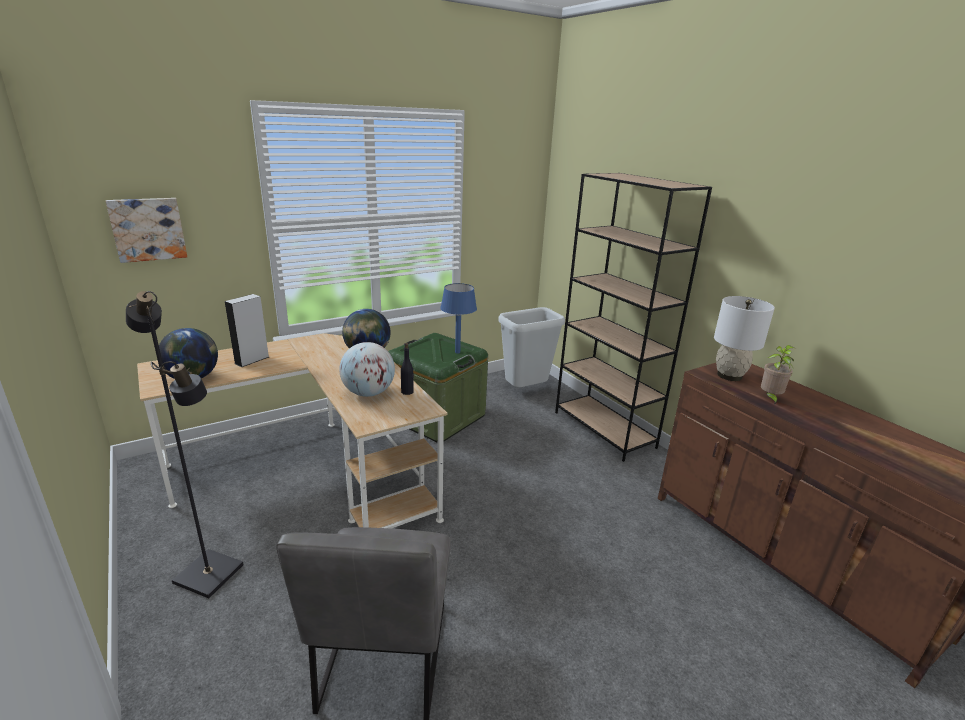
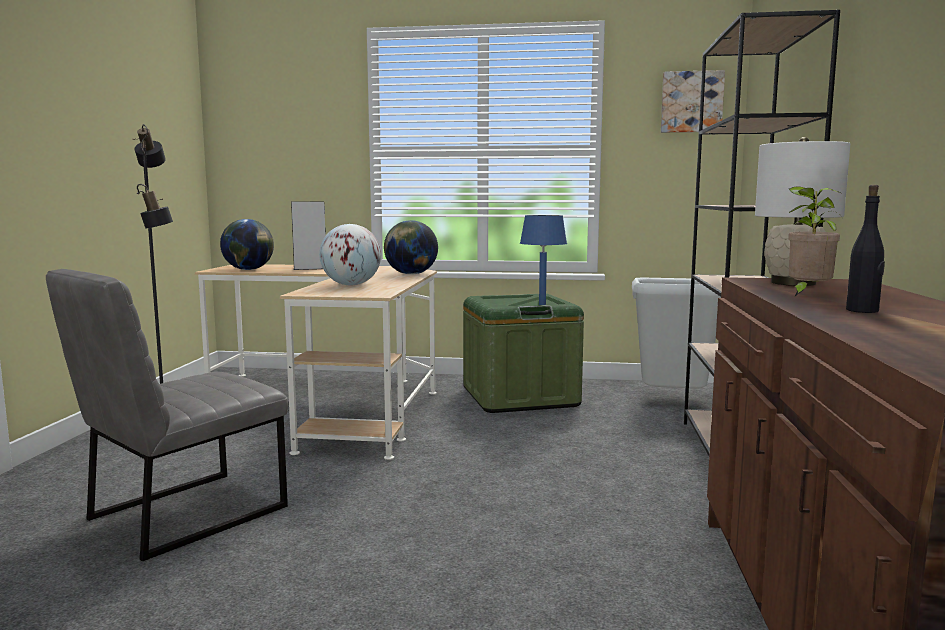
camera: 40 degrees right, 15 degrees down
(148, 229) = (271, 146): picture -> picture (691, 102)
(407, 392) = (386, 288): black bottle -> black bottle (862, 310)

